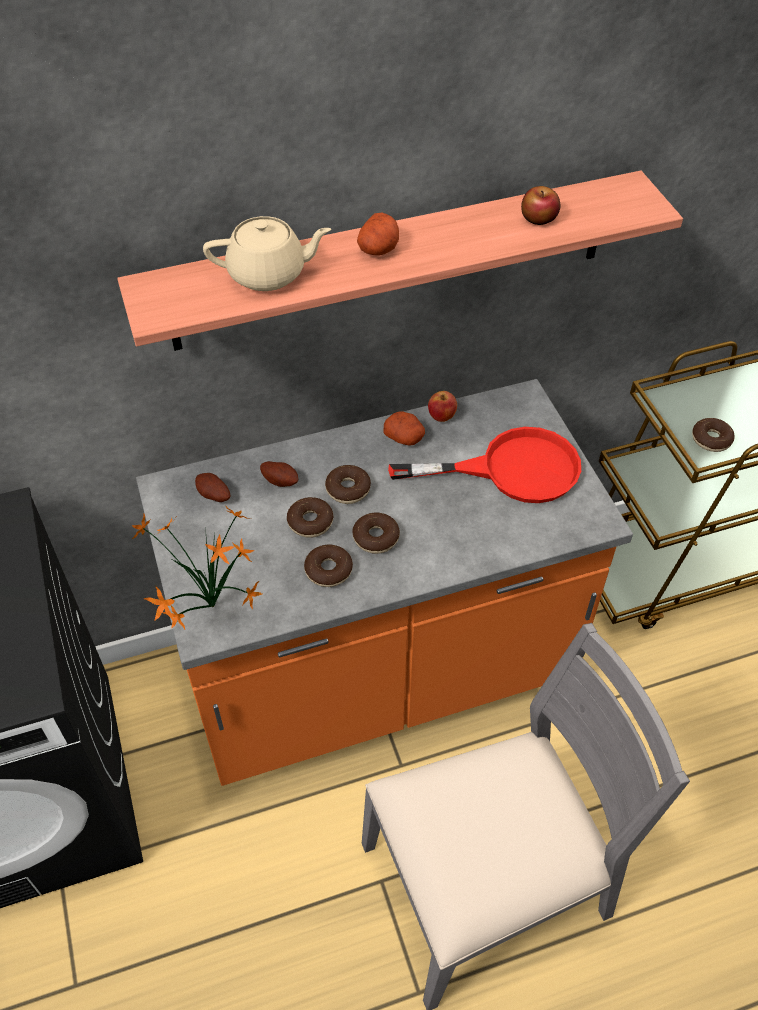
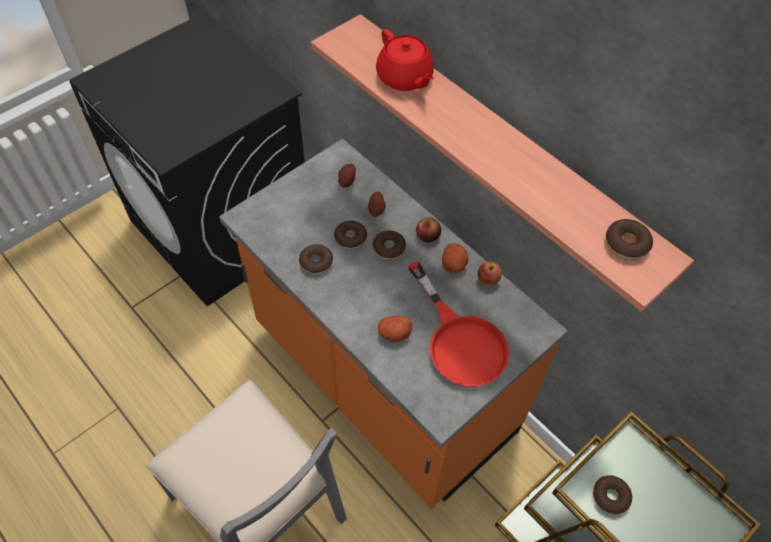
camera: 65 degrees right, 5 degrees up
(209, 608) = (261, 213): potted plant -> none
(268, 274) = (404, 78): beige teapot -> red teapot
(376, 537) = (355, 278): donut -> donut (626, 244)
(378, 249) = (468, 124): potato -> potato (394, 333)
(539, 218) = (570, 206): apple -> apple (427, 236)

